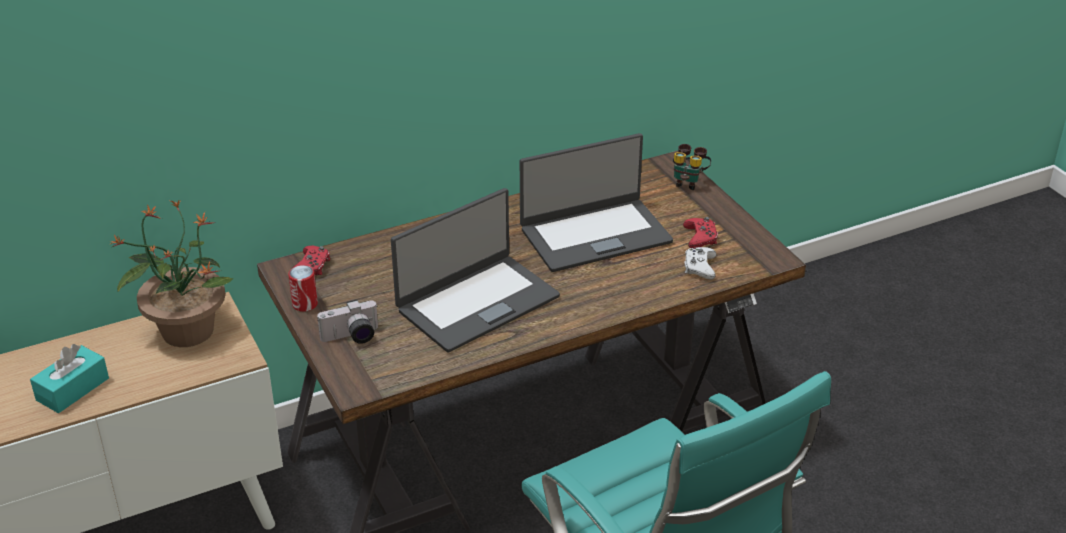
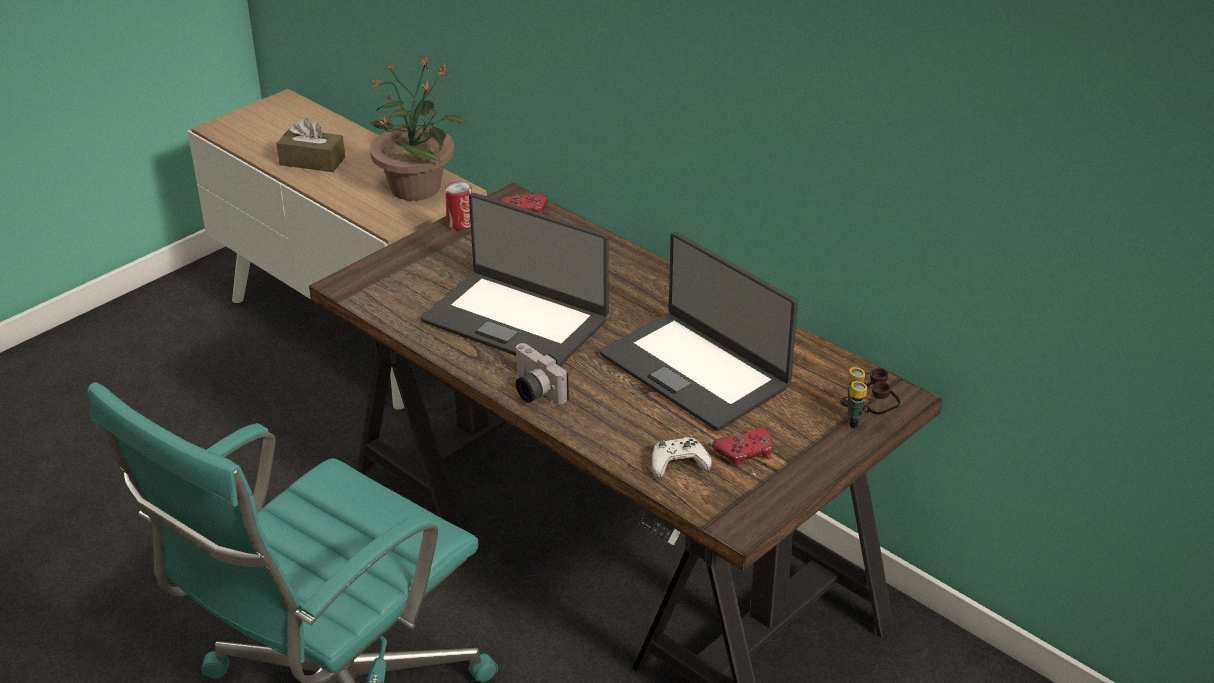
camera: 70 degrees right, 0 degrees up
(72, 389) = (312, 161): turquoise tissue box -> brown tissue box
(351, 337) = (421, 262): camera -> camera (533, 391)

